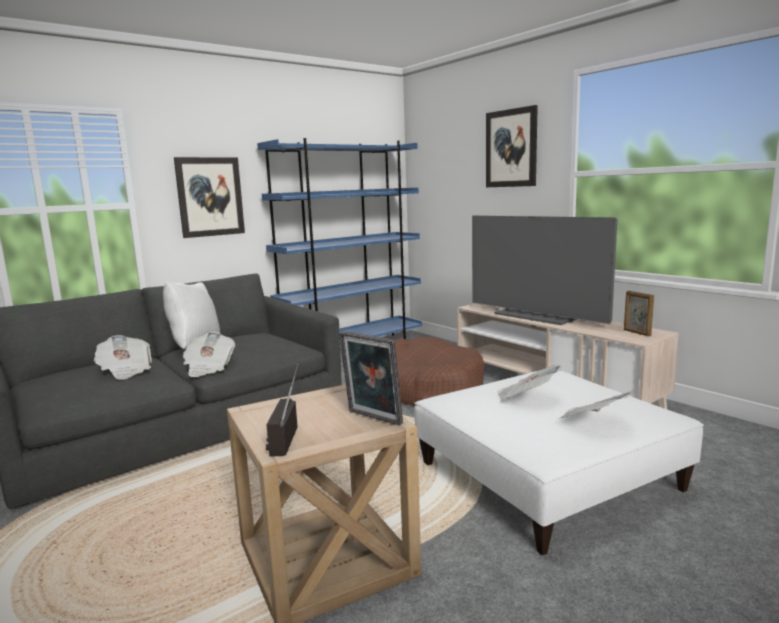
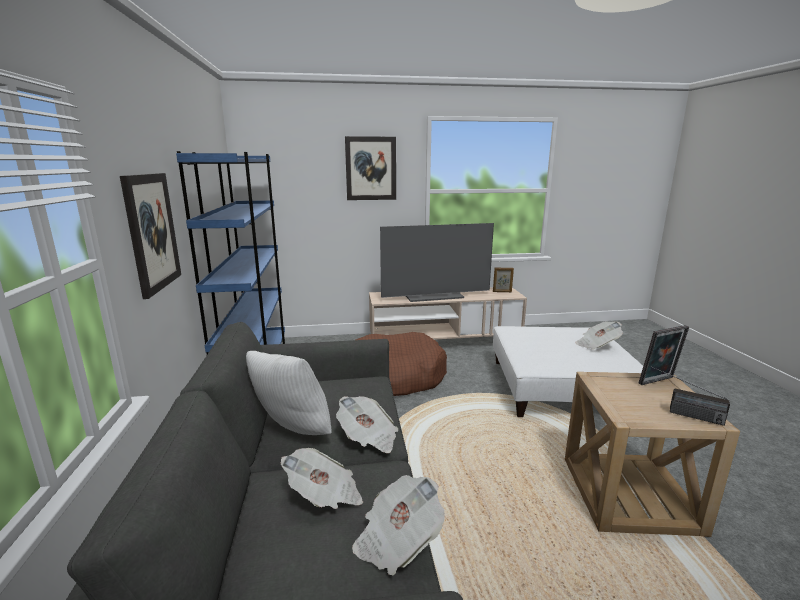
camera: 60 degrees left, 5 degrees up
(526, 398) = (551, 346): newspaper -> newspaper (397, 540)

